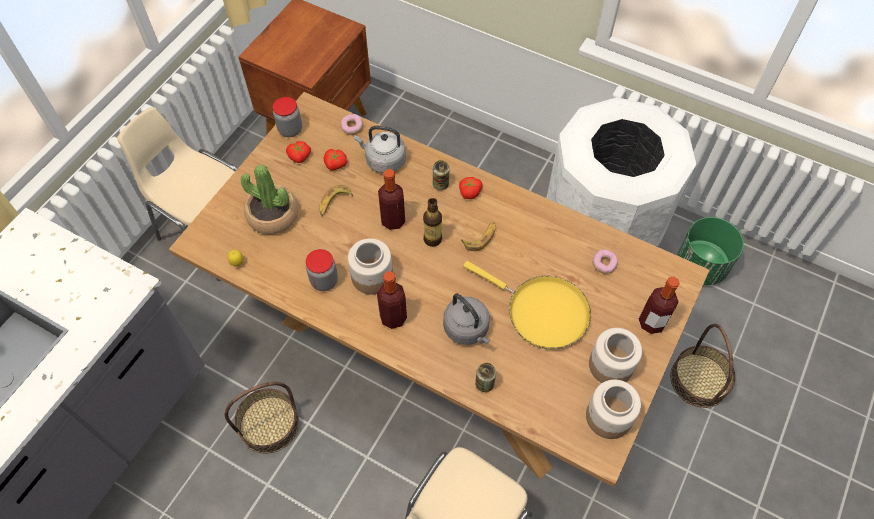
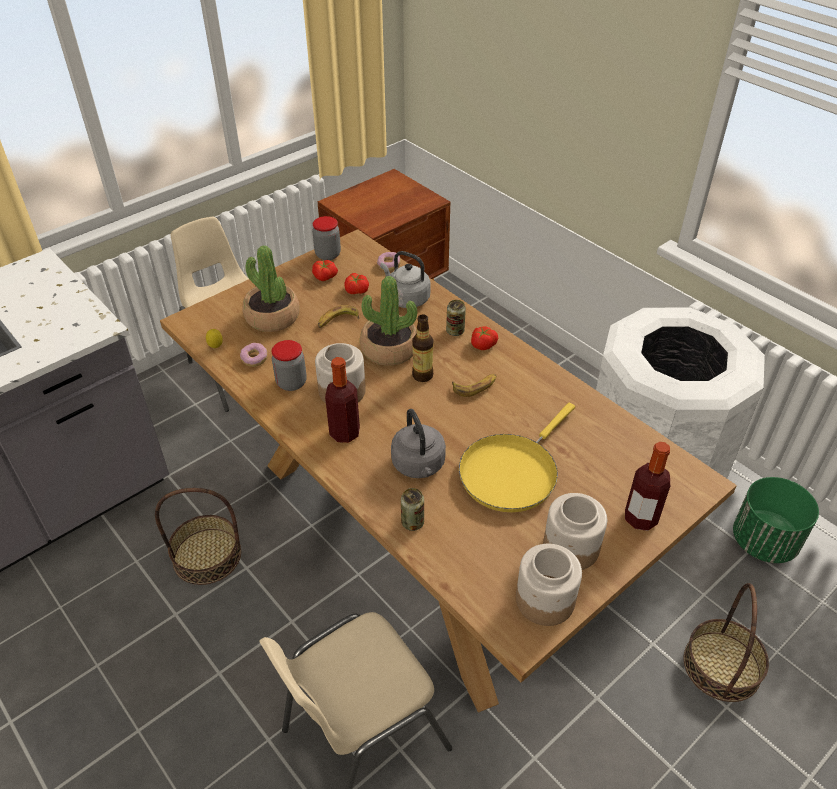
camera: 20 degrees right, 15 degrees down
(393, 220) = (389, 349): bottle -> potted plant
(542, 312) = (512, 472): yellow frying pan -> yellow frying pan turned 75 degrees clockwise
(604, 264) = (605, 446): donut -> donut (254, 359)

